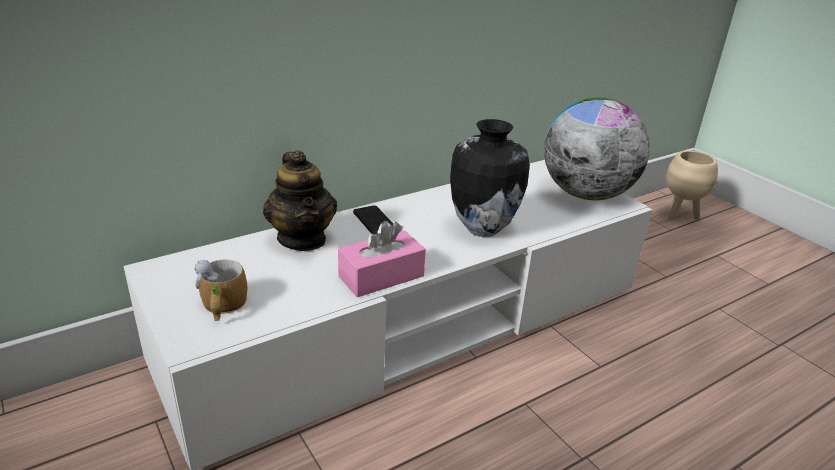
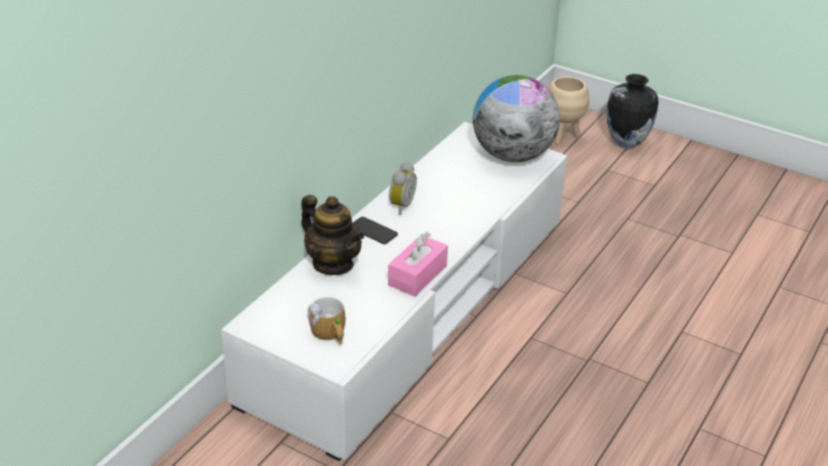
camera: 25 degrees left, 5 degrees up
(425, 207) = (400, 206): none -> alarm clock
(481, 228) = (457, 212): vase -> vase (625, 143)

